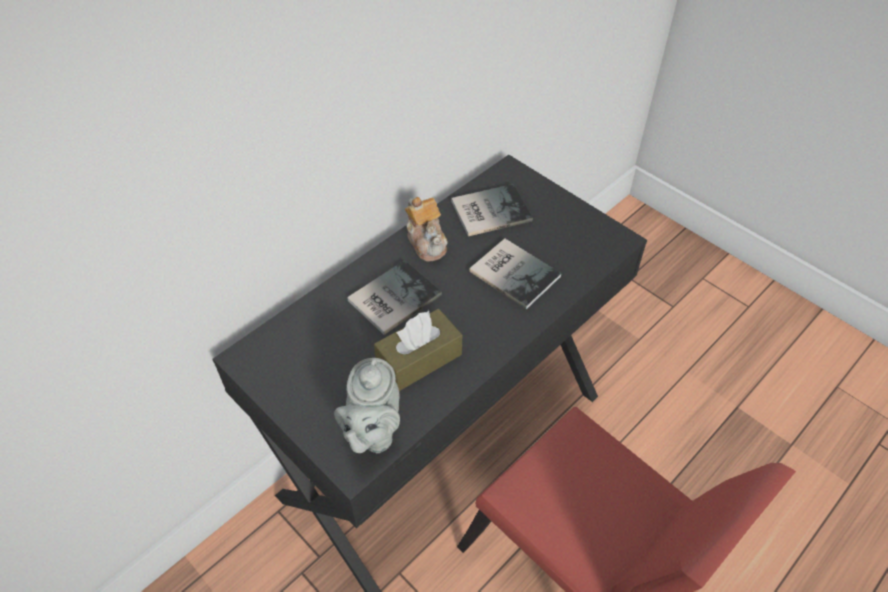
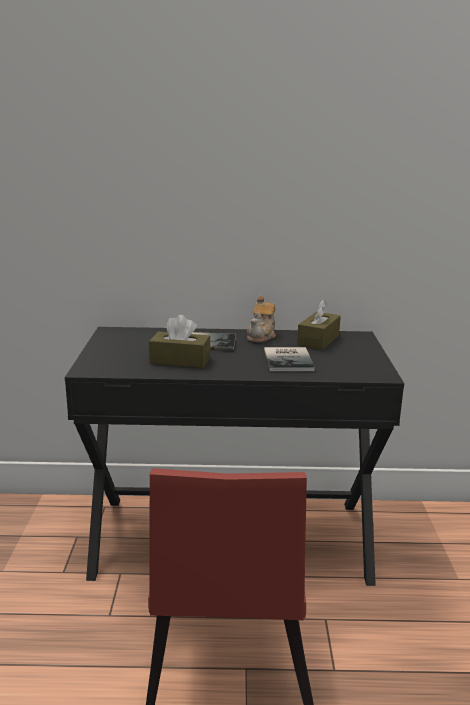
camera: 45 degrees right, 30 degrees down
(372, 432) = (114, 367): grey teapot -> none
(488, 210) = (318, 340): book -> brown tissue box

